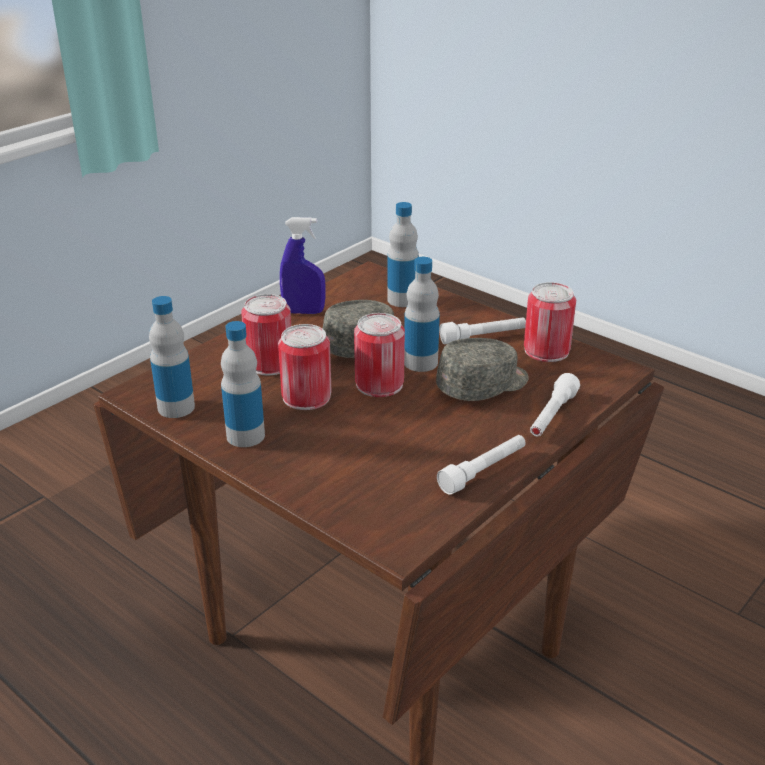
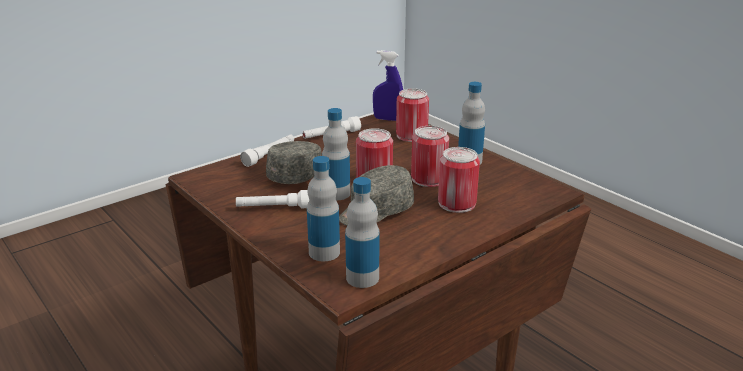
camera: 170 degrees left, 5 degrees down
(176, 407) = (521, 179): bottle -> bottle (362, 278)
(304, 312) = (425, 248): blue spray bottle -> blue spray bottle (387, 119)
(483, 386) = (300, 175): grey cap -> grey cap turned 150 degrees clockwise
(546, 350) = (232, 194): can -> can (411, 135)

